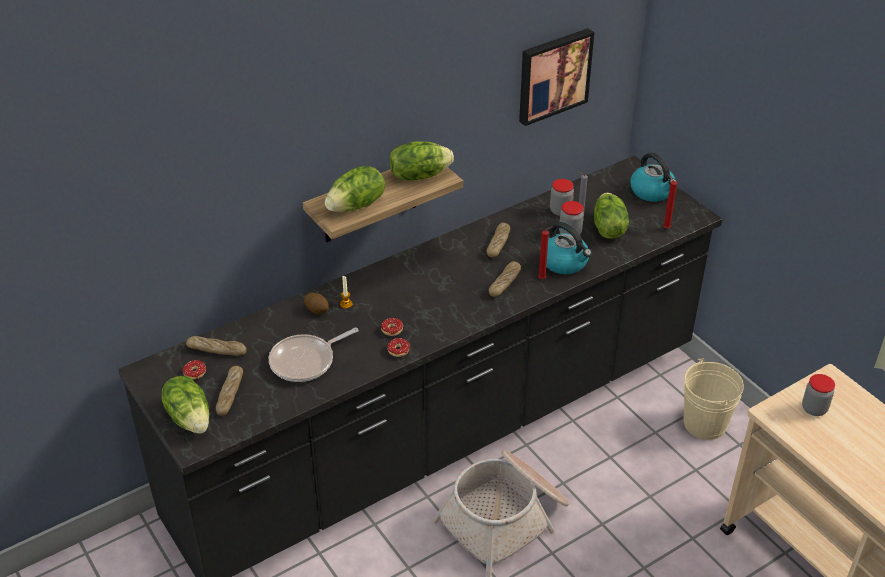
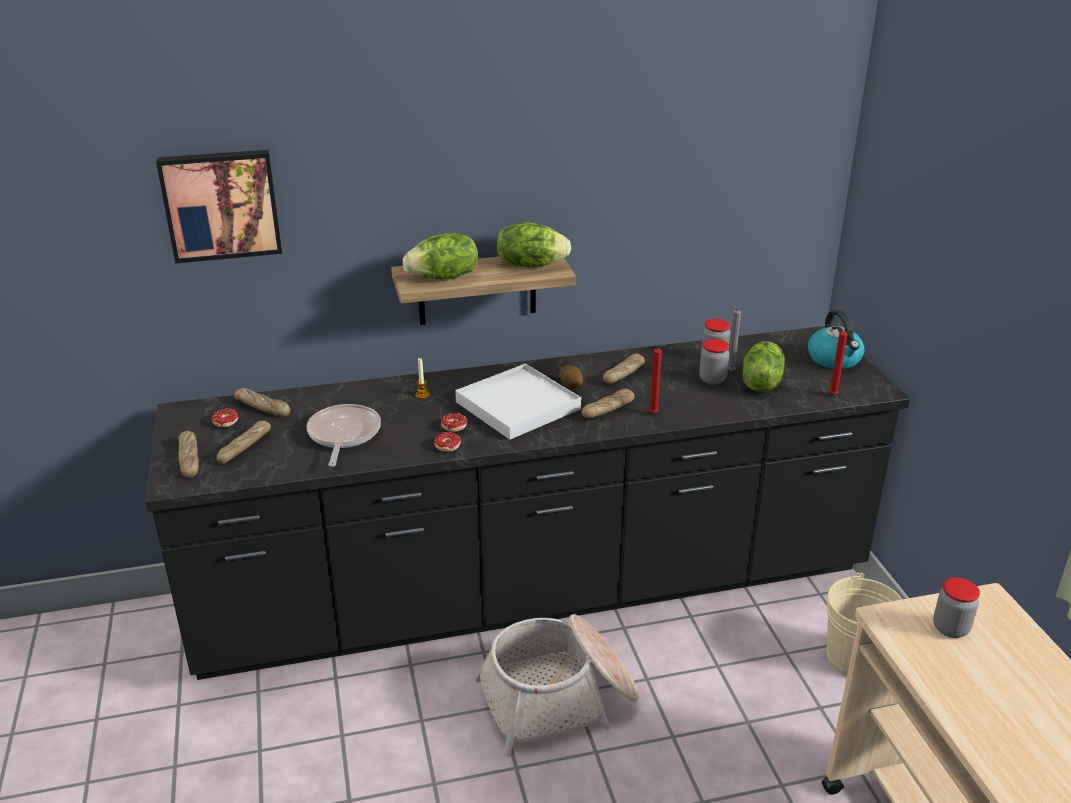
camera: 20 degrees right, 10 degrees down
(190, 418) = (189, 459): lettuce -> bread
(306, 361) = (343, 435): frying pan -> frying pan turned 105 degrees clockwise
(317, 309) = (389, 394): potato -> potato (571, 385)
(431, 296) = (517, 406): none -> white tray
(553, 75) = (723, 192): picture -> picture (221, 204)
(565, 262) = (690, 404): kettle -> none

